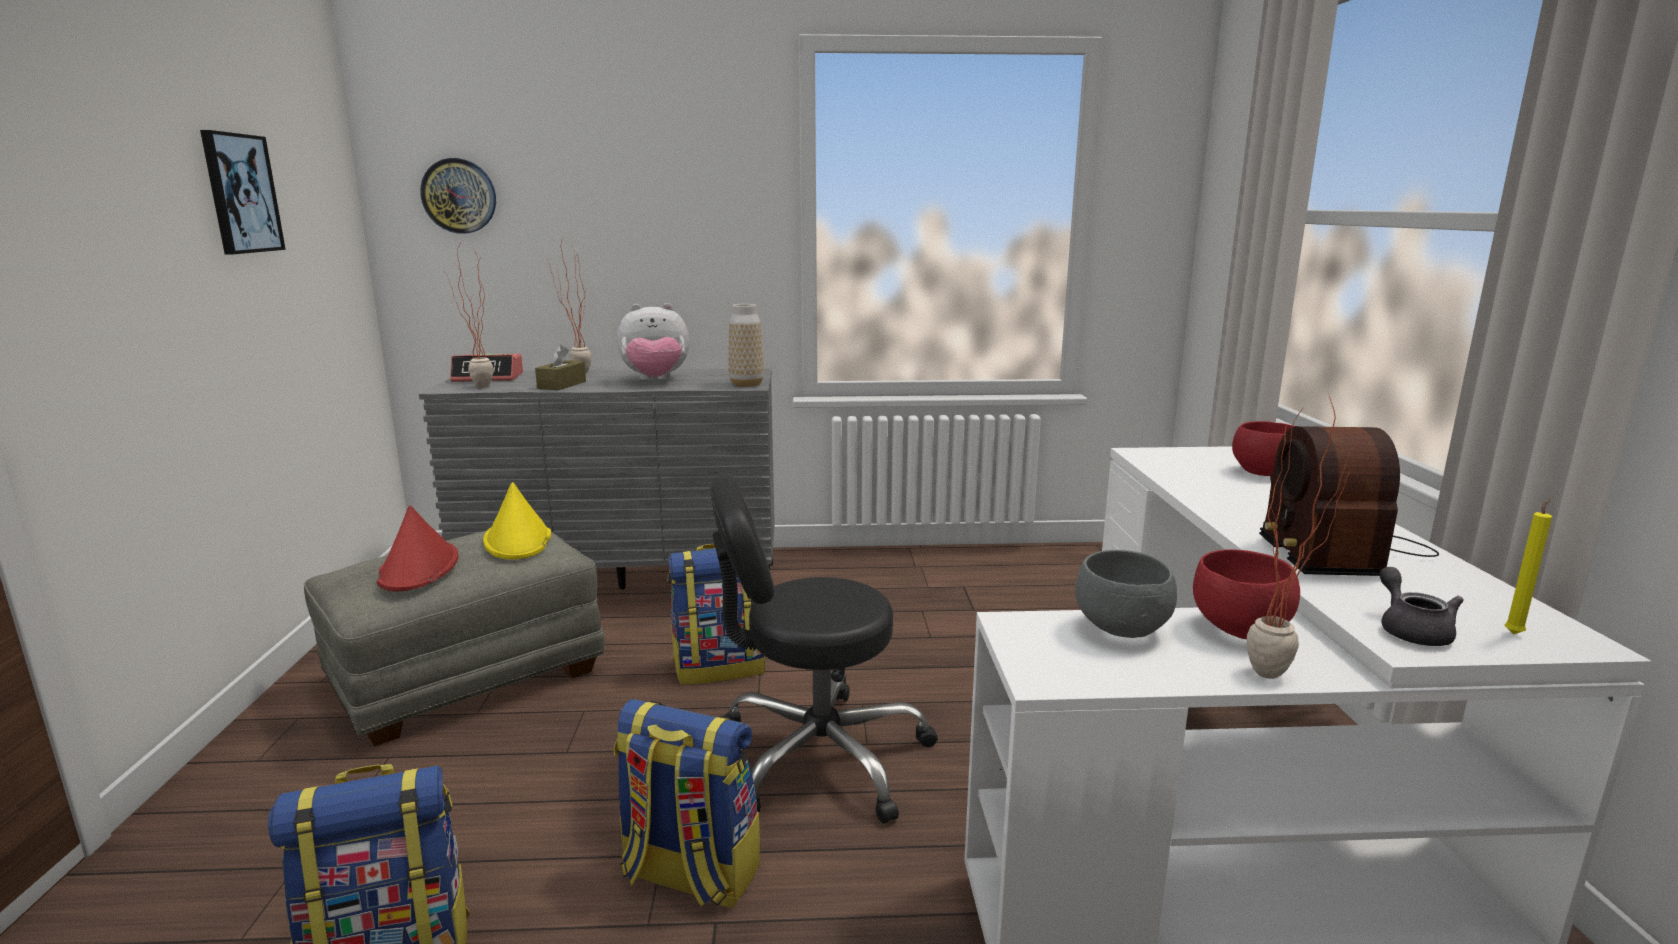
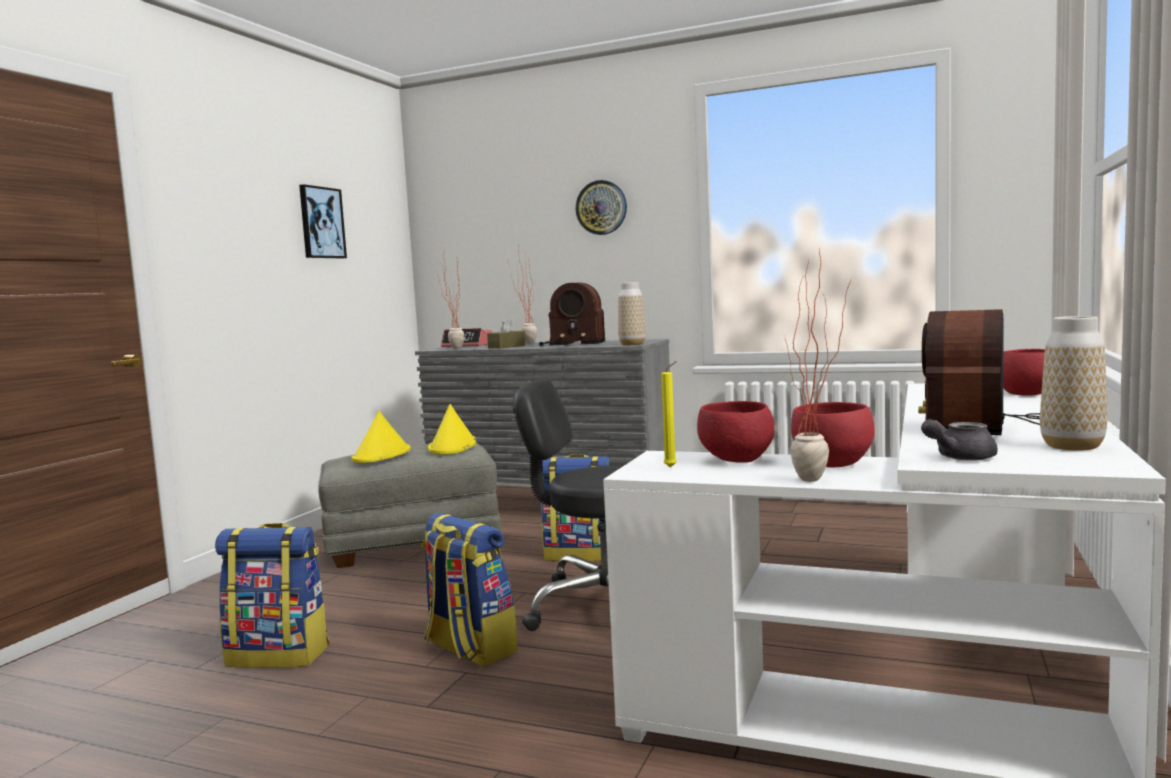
camera: 25 degrees right, 10 degrees down
(419, 568) = (382, 455): red hat -> yellow hat
(459, 196) = (467, 225): wall clock -> wall clock (601, 207)
(655, 381) = (572, 344): plush toy -> radio
(1124, 630) = (738, 460): grey bowl -> red bowl
(1411, 630) = (958, 458): grey teapot -> grey teapot turned 135 degrees counterclockwise
(1473, 593) = (1072, 446): none -> vase
(1514, 633) = (1056, 462): yellow candle -> yellow candle (672, 467)

